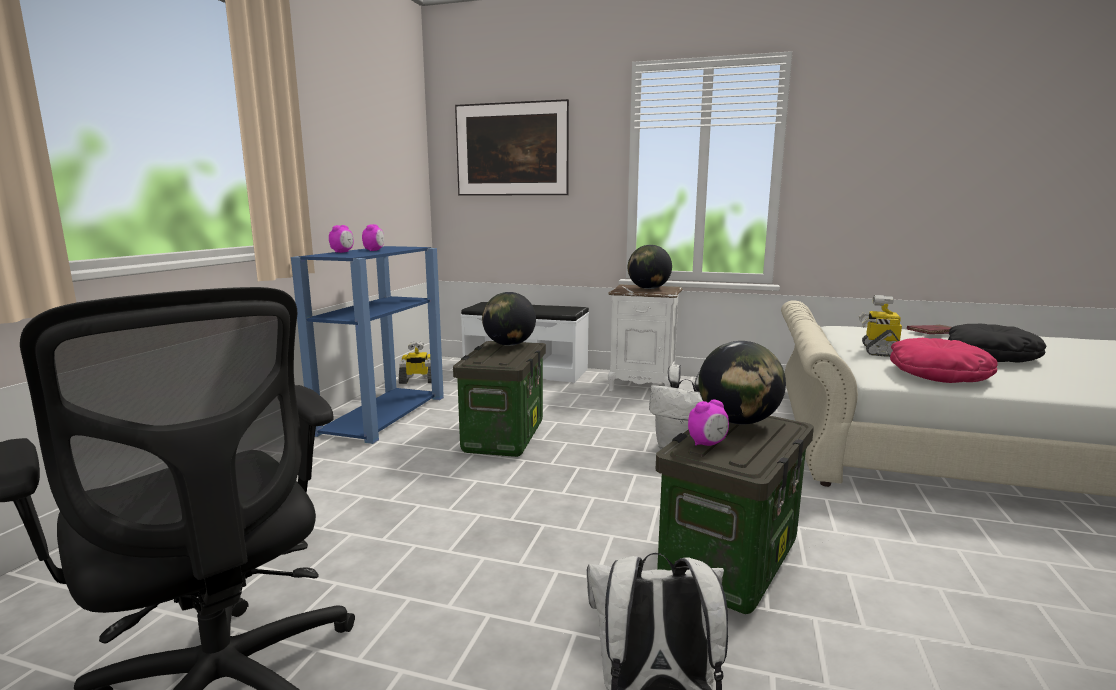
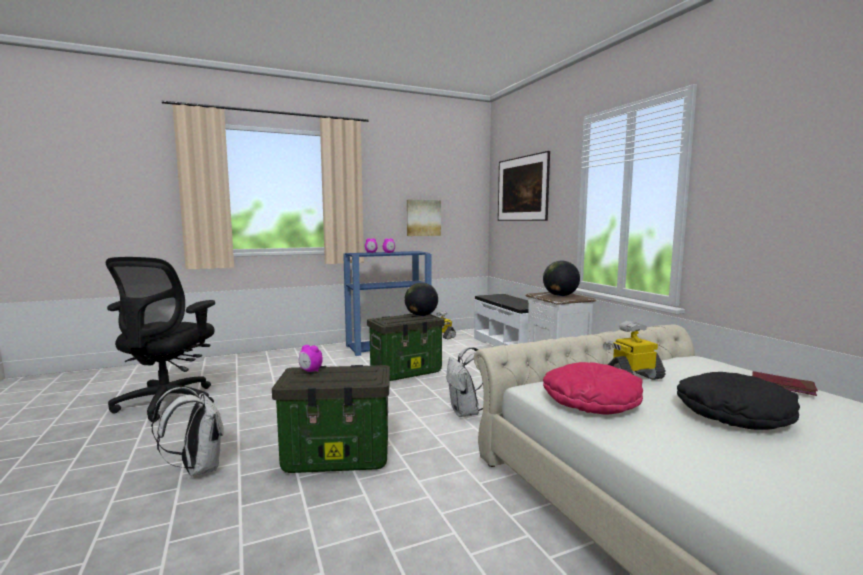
camera: 50 degrees right, 5 degrees down
(368, 188) = (423, 218): none -> picture
(738, 421) = (357, 370): globe -> none

